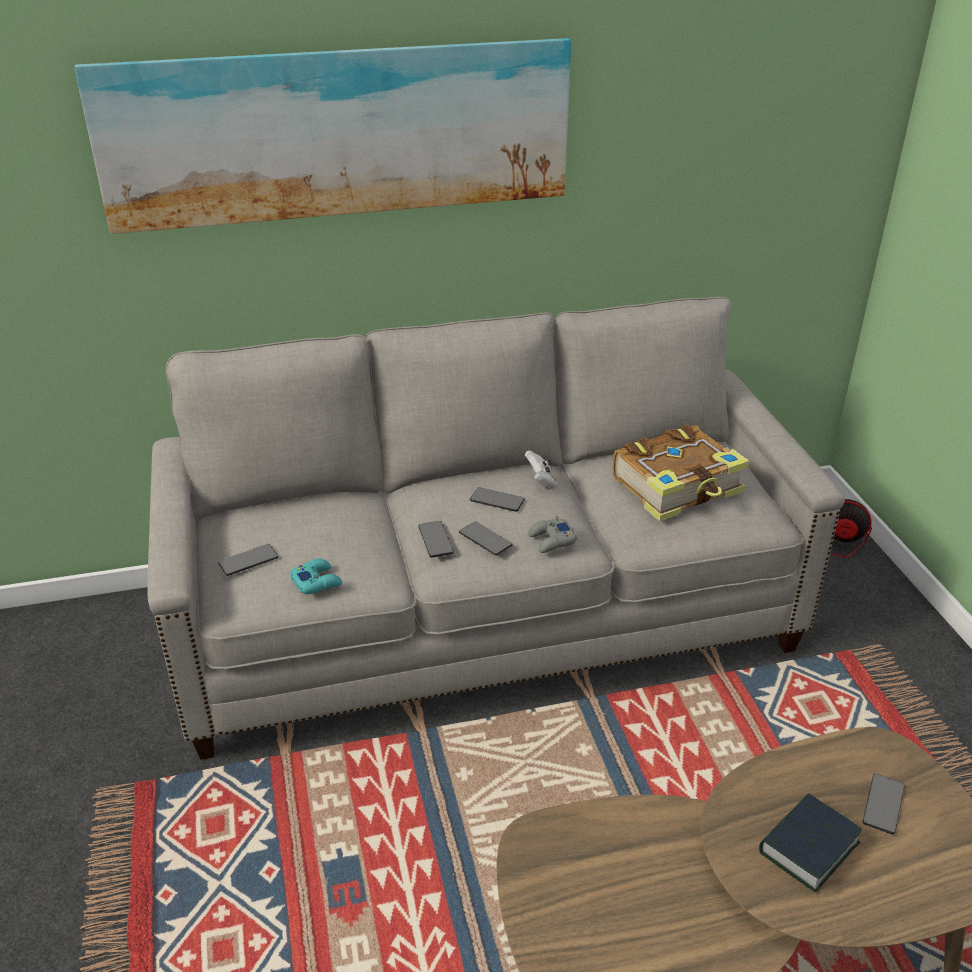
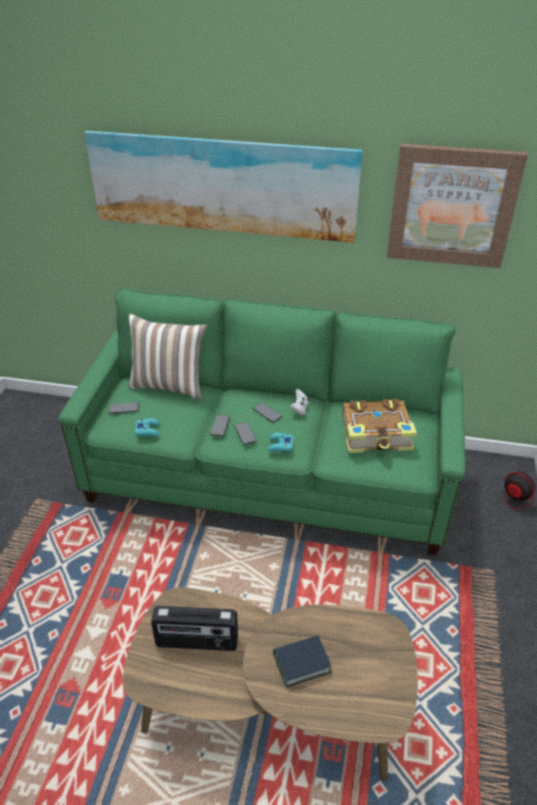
camera: 25 degrees right, 5 degrees up
(302, 505) = (169, 385): none -> pillow
(487, 621) = (269, 477): grey sofa -> green sofa
(552, 540) = (280, 445): grey game controller -> turquoise game controller
(616, 889) = (197, 642): none -> radio
(700, 113) = (452, 206): none -> picture
(883, 804) = (361, 659): phone -> none

